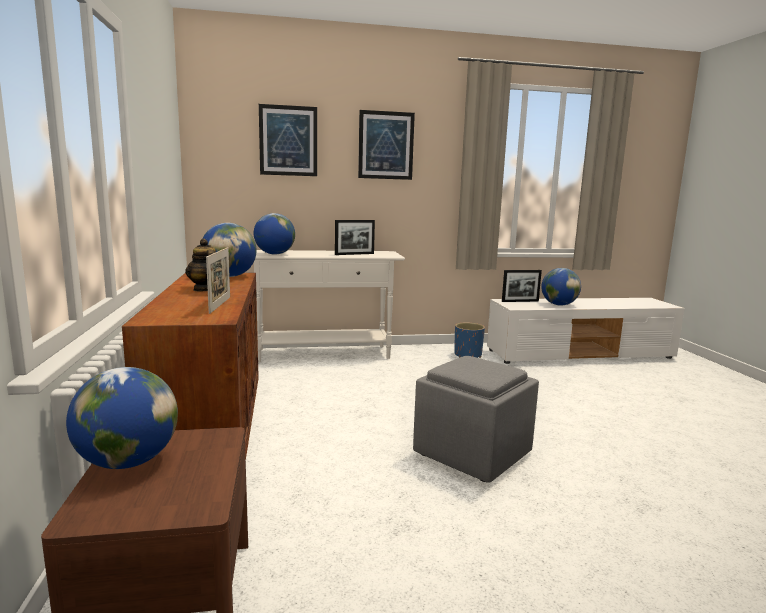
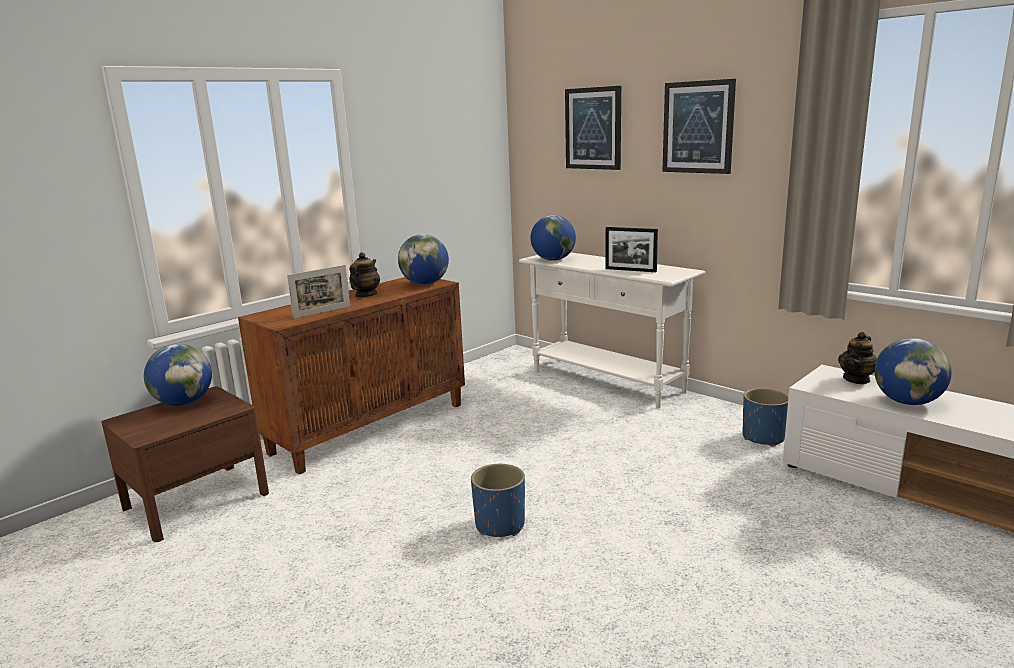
camera: 55 degrees right, 5 degrees up
(472, 453) = (500, 525): grey ottoman -> blue planter
(520, 301) = (856, 379): picture frame -> teapot

